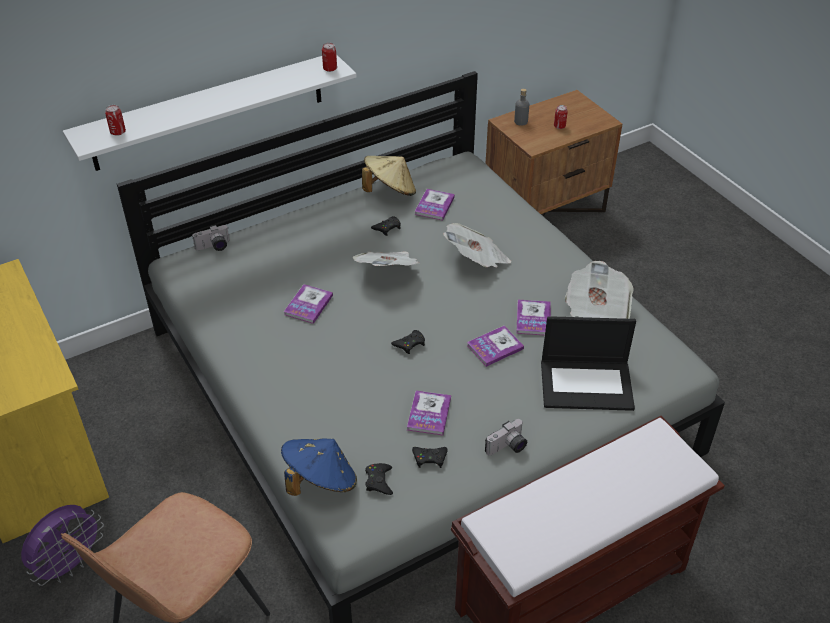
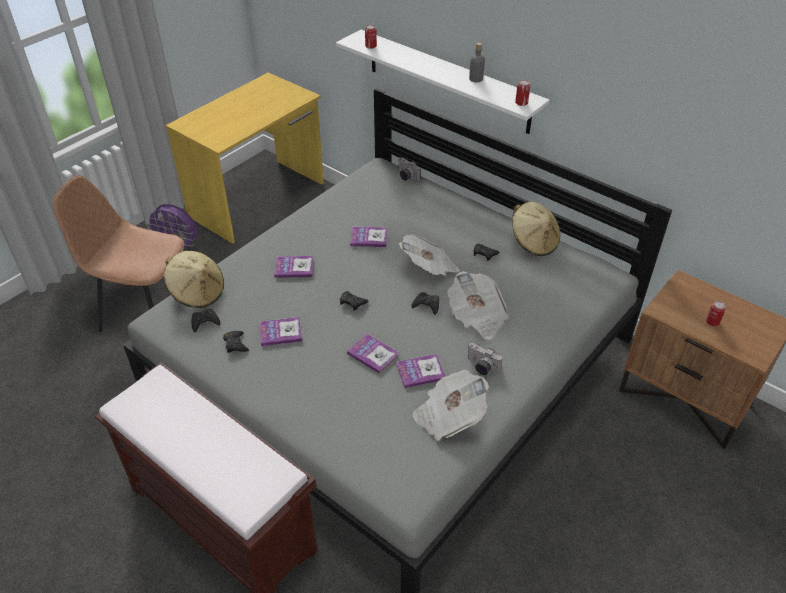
camera: 70 degrees right, 0 degrees up
(320, 481) = (197, 293): blue hat -> beige hat
(434, 205) = (531, 272): book -> book (294, 268)
(444, 289) = (427, 305): none -> black game controller
(507, 447) = (260, 387): camera -> camera (481, 367)
(521, 121) = (694, 292): grey bottle -> grey bottle (476, 79)
(587, 384) = (354, 426): laptop -> none

